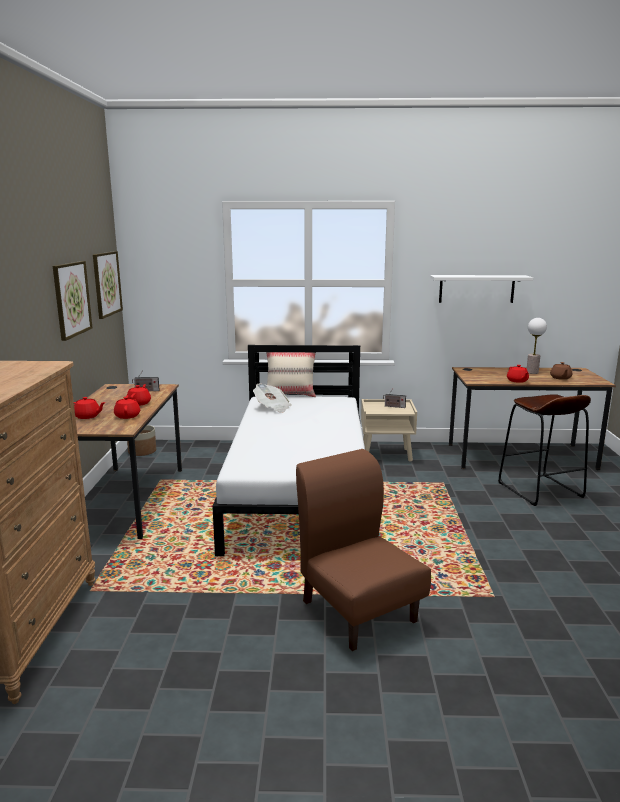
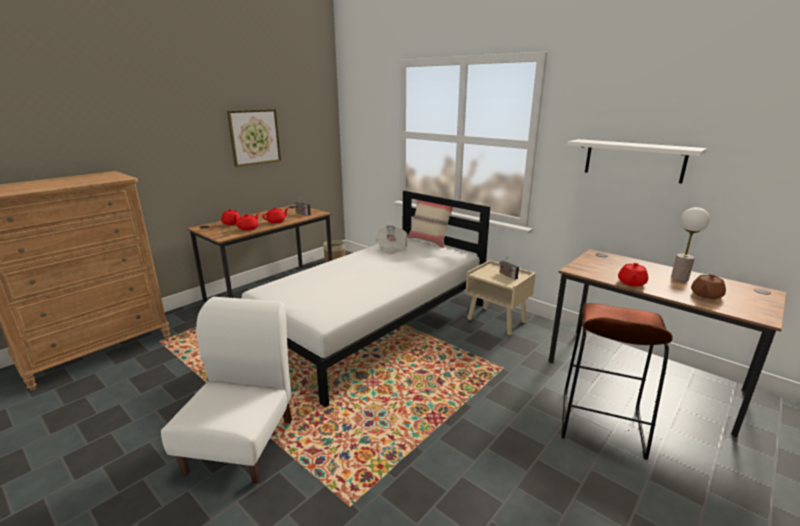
camera: 40 degrees right, 5 degrees up
(106, 284) = (314, 129): picture -> none
(358, 610) = (242, 445): brown chair -> white chair

